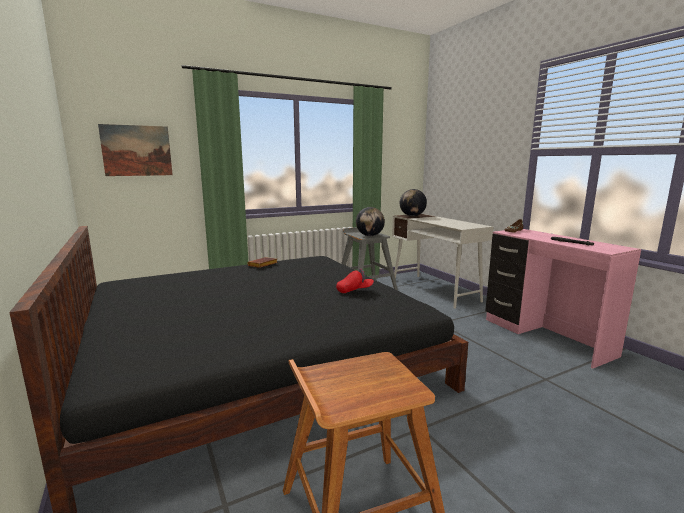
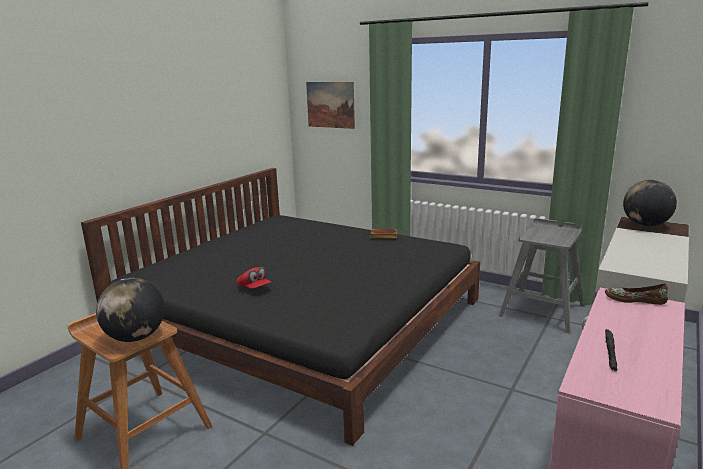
camera: 60 degrees right, 5 degrees up
(354, 290) = (356, 290): red cap -> red cap (254, 288)
(369, 235) = (545, 238): globe -> globe (136, 337)

